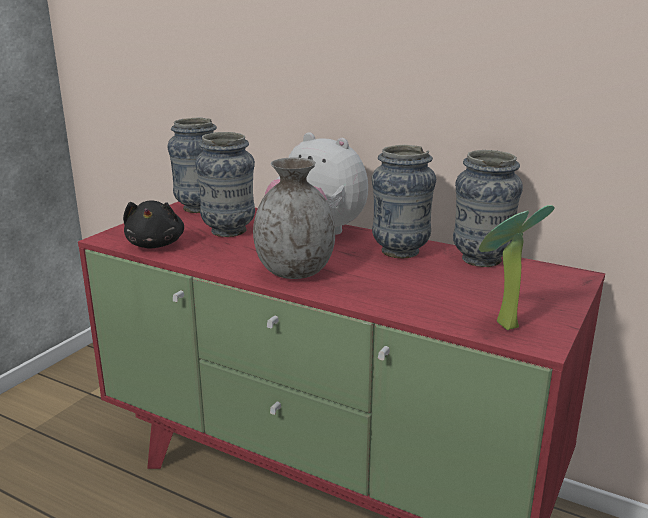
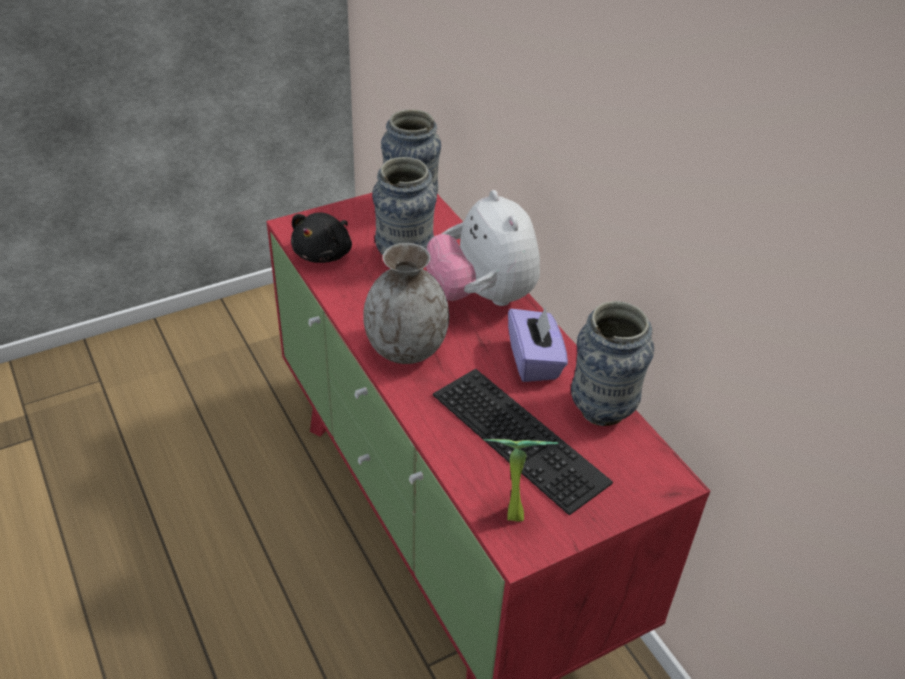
camera: 30 degrees right, 20 degrees up
(400, 251) = (534, 361): vase -> purple tissue box
(450, 287) = (523, 437): none -> keyboard

